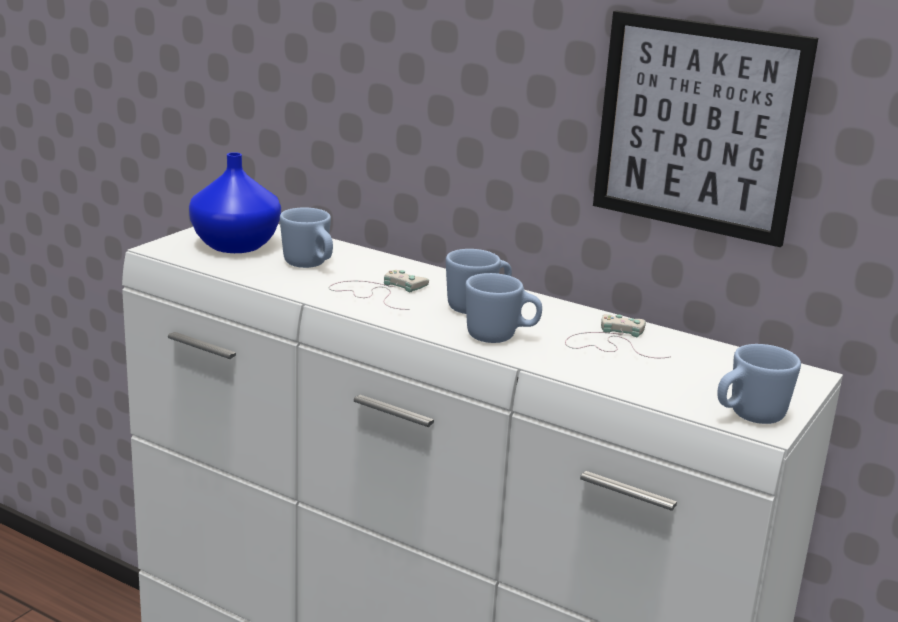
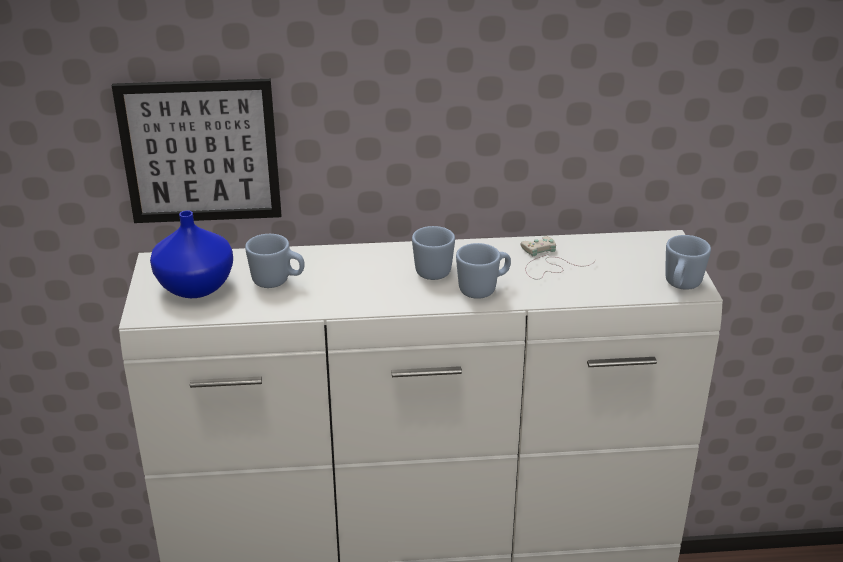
camera: 35 degrees left, 10 degrees up
(379, 293) = (359, 286): white game controller -> none
(699, 127) = (564, 92): picture -> picture (200, 151)

